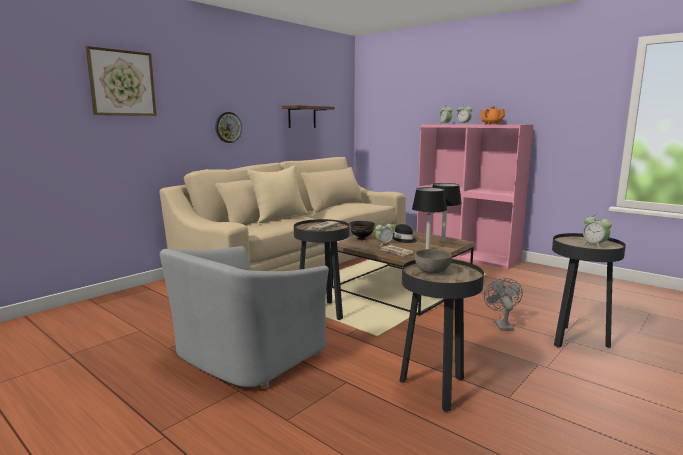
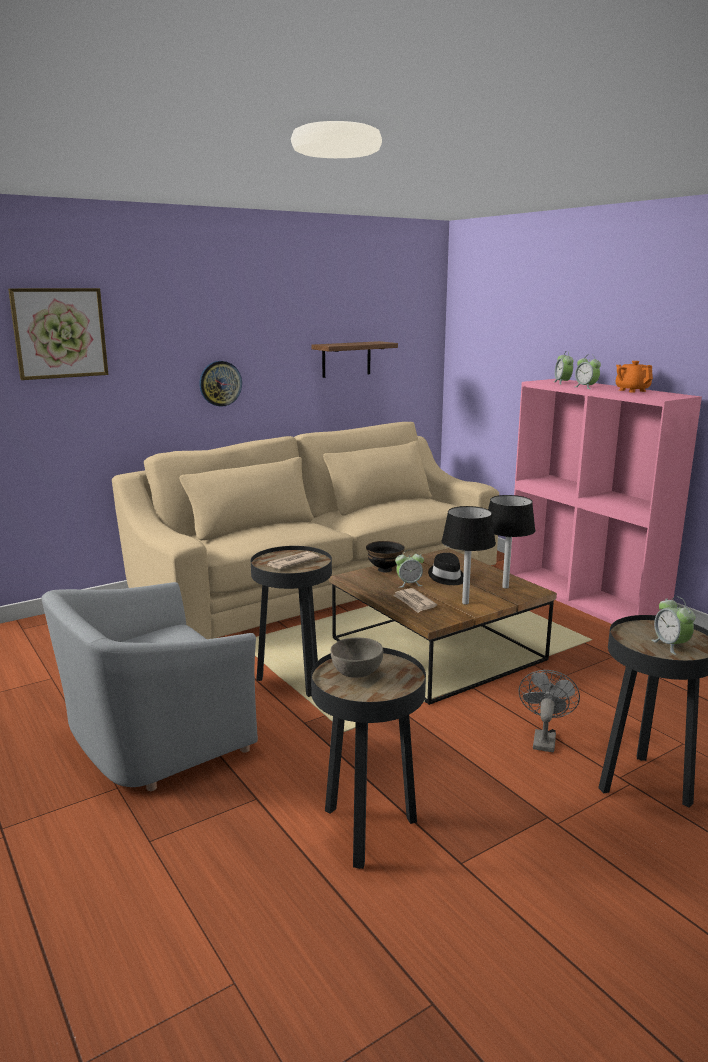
camera: 15 degrees right, 5 degrees up
(279, 218) = (273, 526): beige pillow -> none

